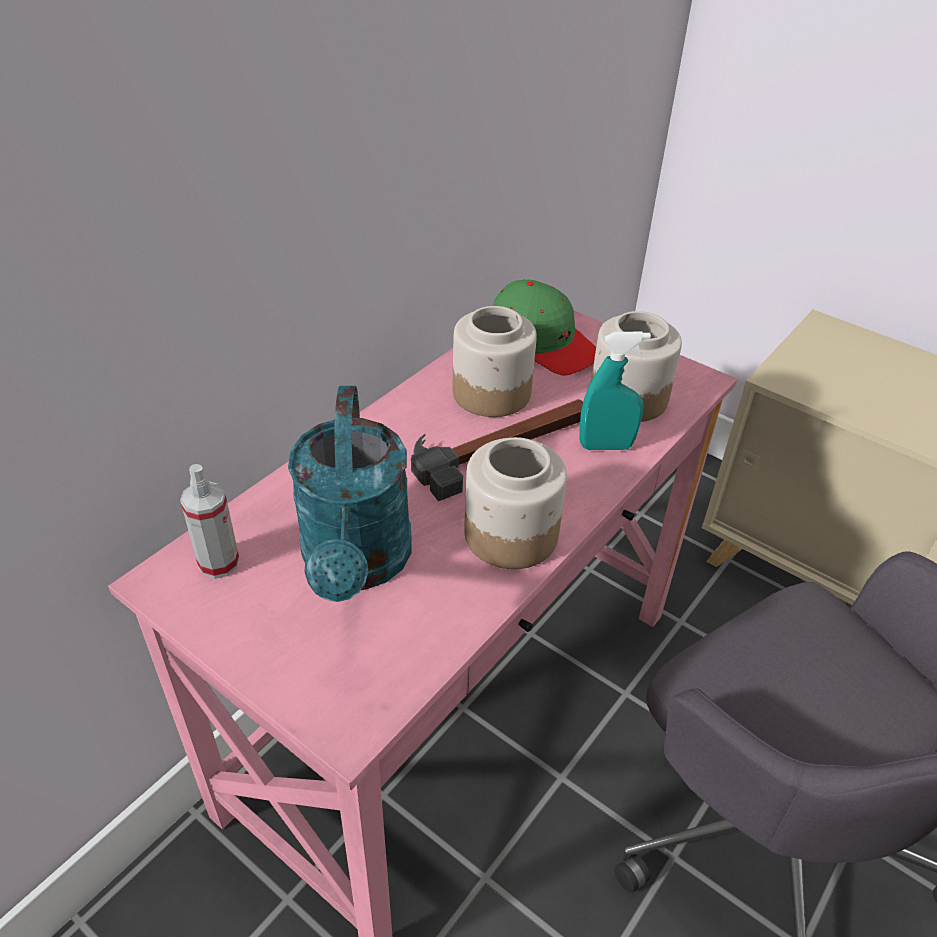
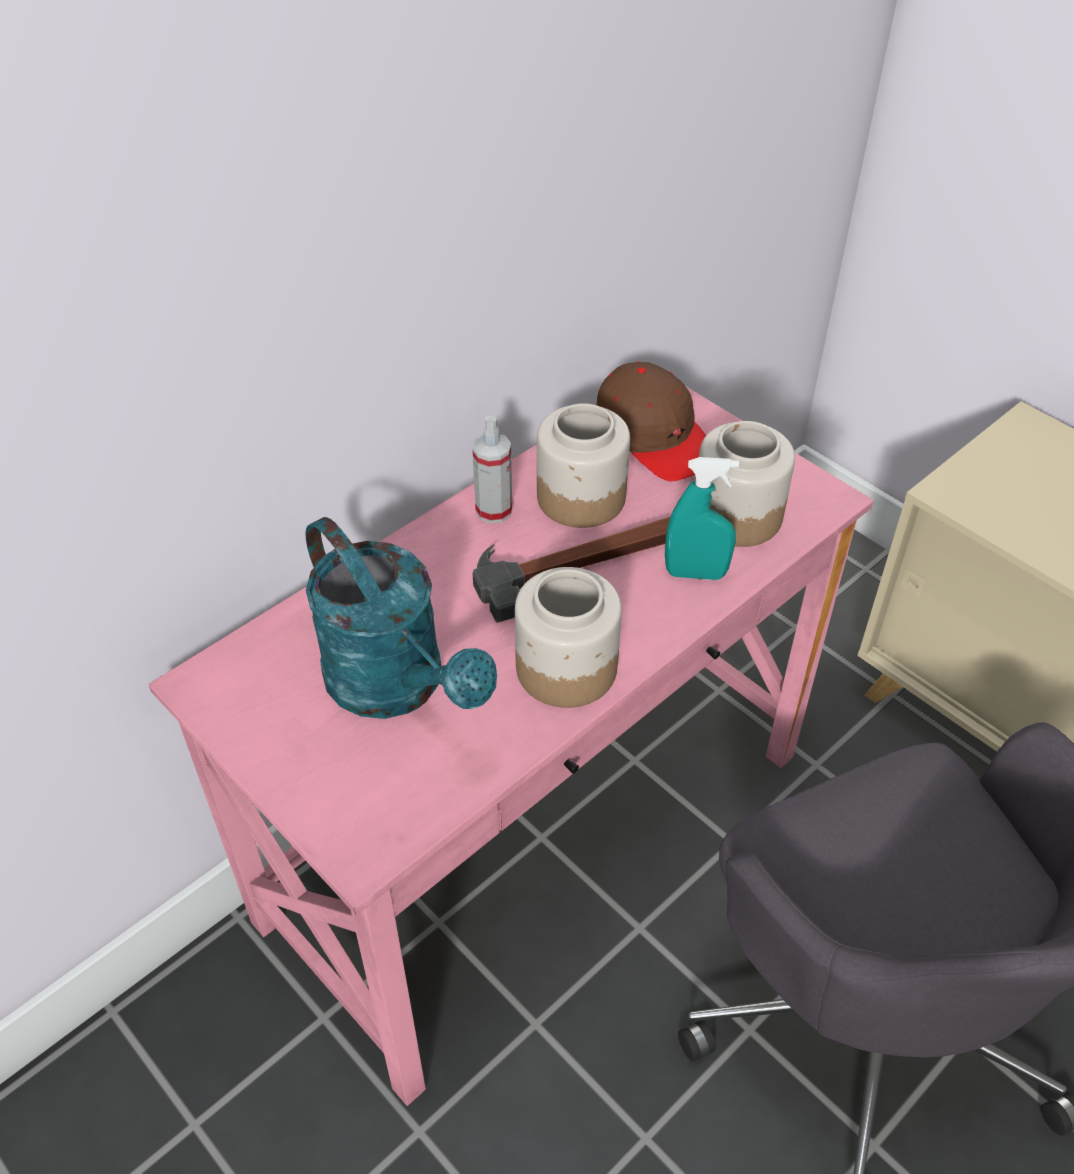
camera: 10 degrees right, 5 degrees up
(219, 563) = (259, 671): spray bottle -> spray bottle (494, 510)
(357, 565) = (398, 686): turquoise watering can -> turquoise watering can turned 45 degrees counterclockwise
(543, 342) = (655, 436): green cap -> brown cap

